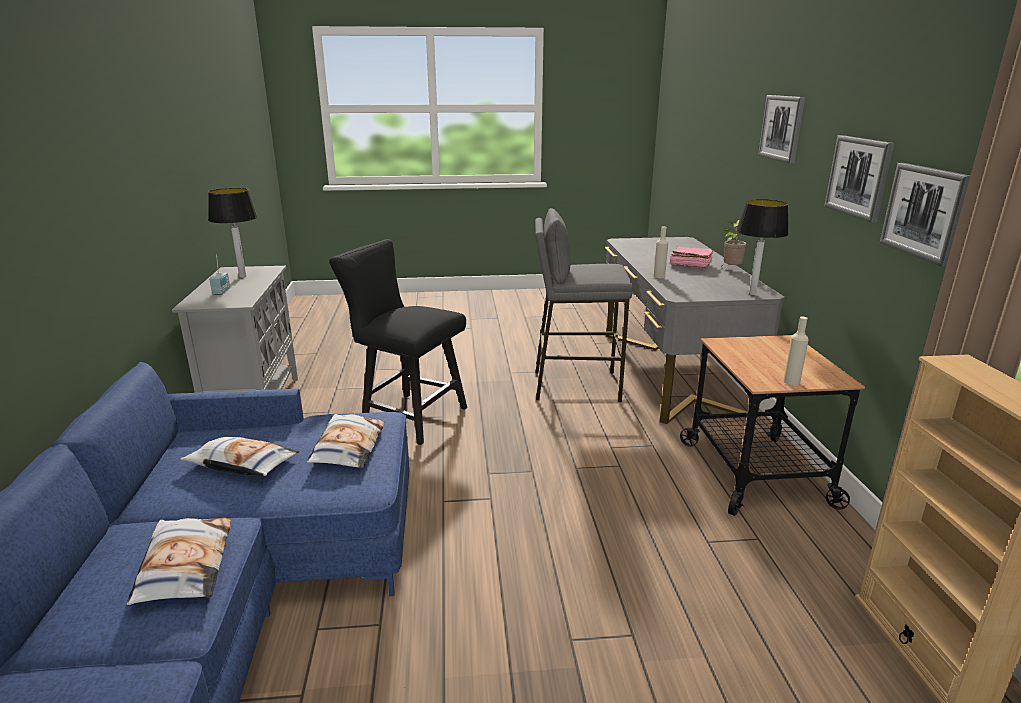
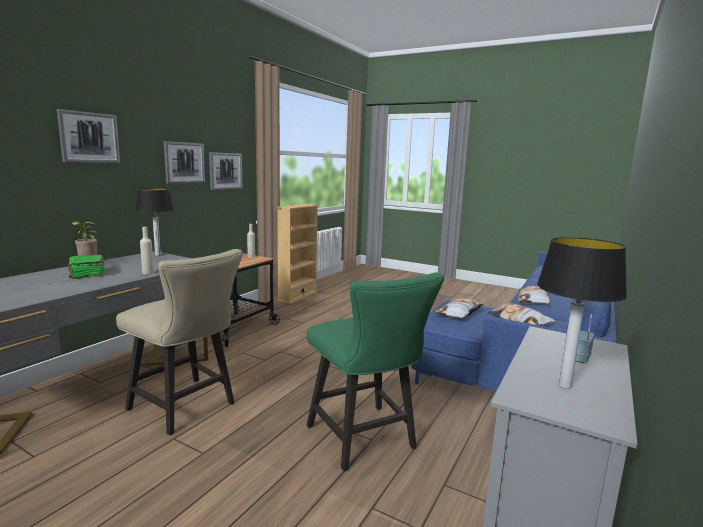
camera: 145 degrees left, 10 degrees down
(407, 415) = (365, 441): black chair -> green chair
(576, 385) = (187, 408): grey stool -> beige chair
(690, 265) = (87, 273): pink book -> green book

